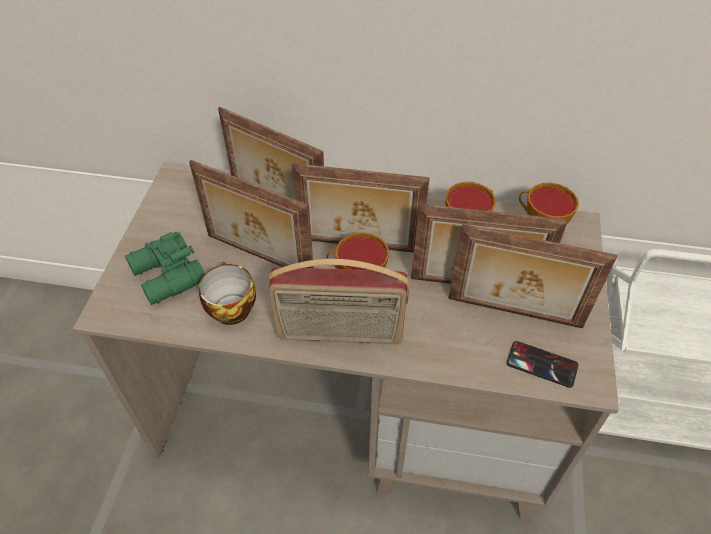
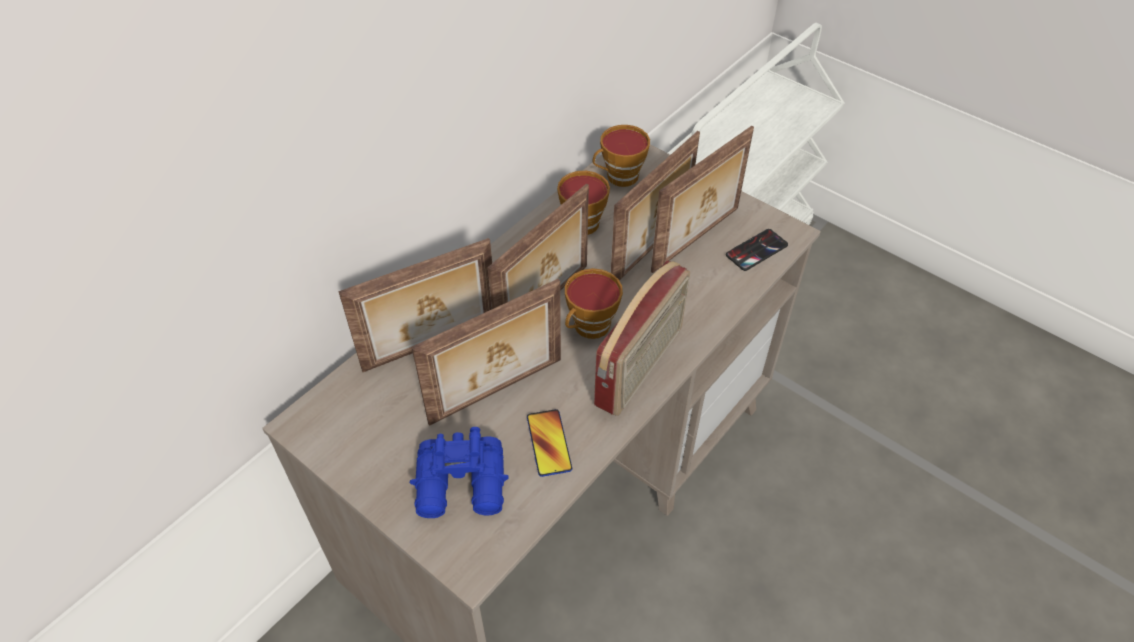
camera: 60 degrees left, 0 degrees up
(167, 277) = (463, 486): green binoculars -> blue binoculars
(230, 308) = (549, 443): cup -> phone

